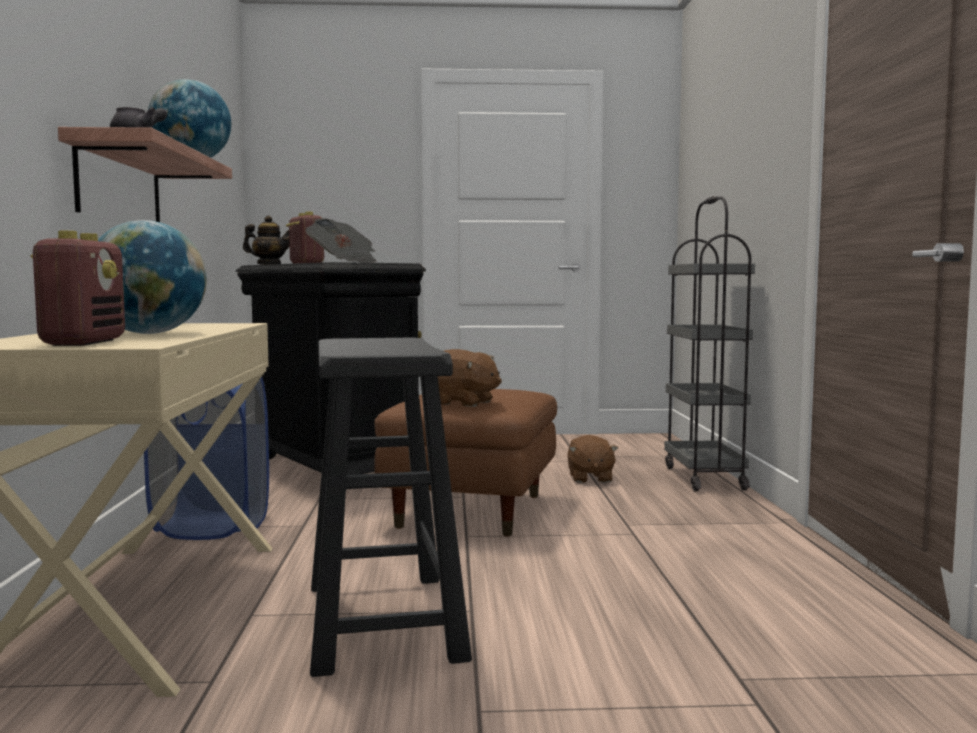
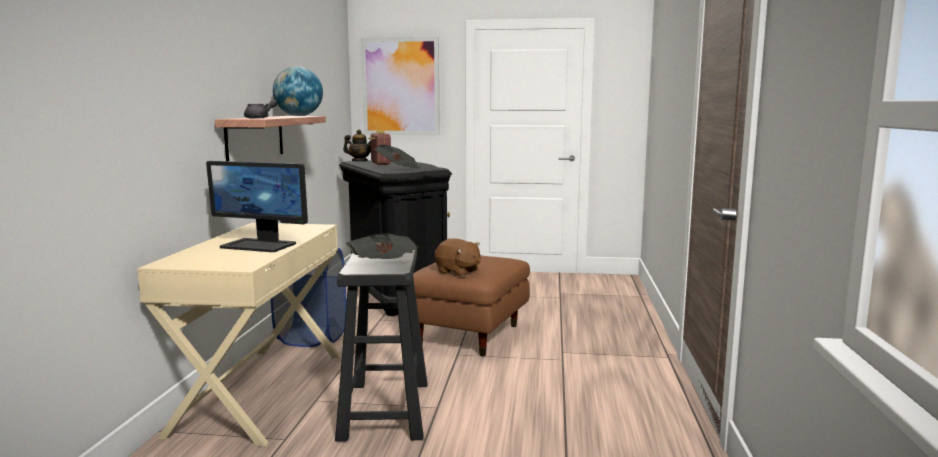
camera: 10 degrees right, 5 degrees up
(84, 342) = (220, 260): radio -> none
(149, 333) = (260, 245): globe -> monitor
(324, 163) = (400, 86): none -> picture
(394, 351) = (383, 267): none -> newspaper
(590, 478) = (558, 313): brown plush toy -> none
(705, 478) = (637, 317): grey cart -> none

